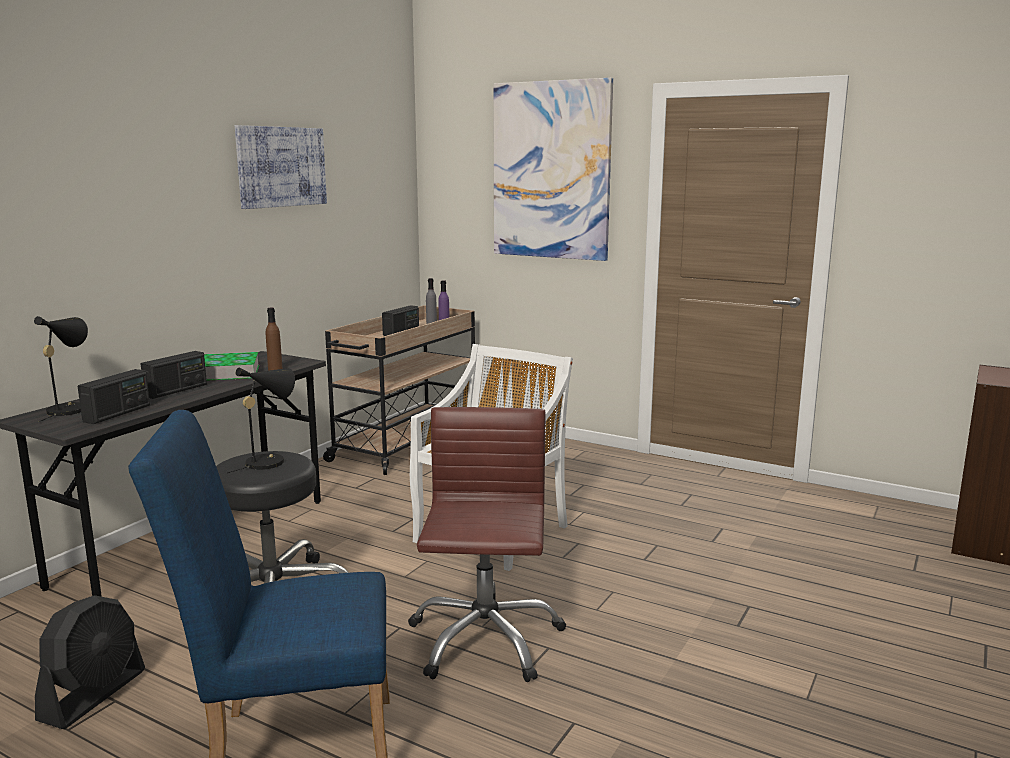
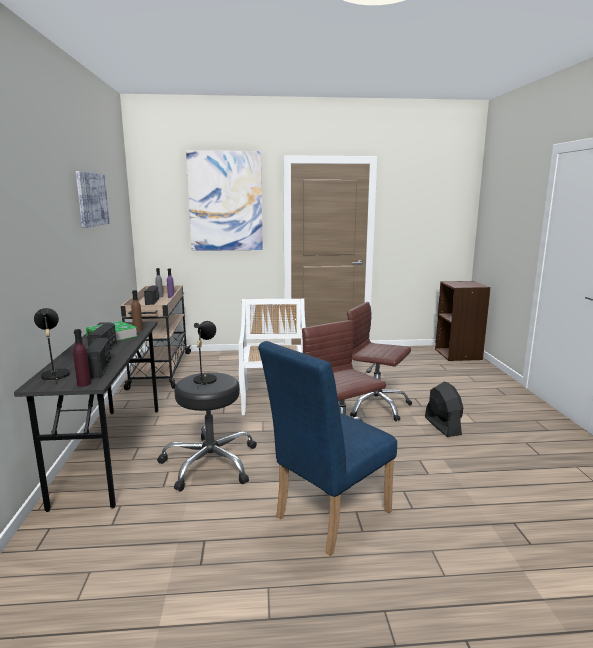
camera: 35 degrees left, 0 degrees up
(63, 428) = (84, 384): none -> purple bottle
(93, 695) = (186, 543): black fan -> black fan (442, 426)
(644, 596) = (375, 406): none -> brown office chair

